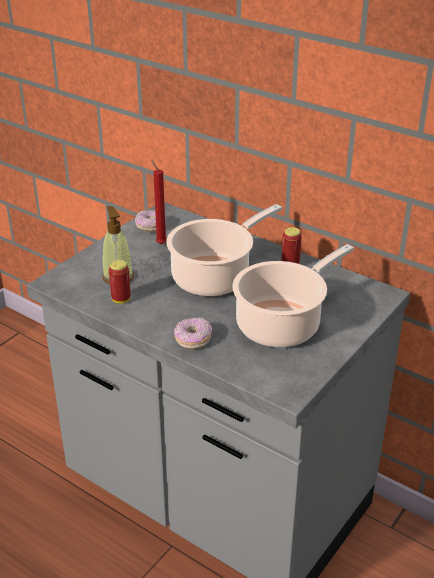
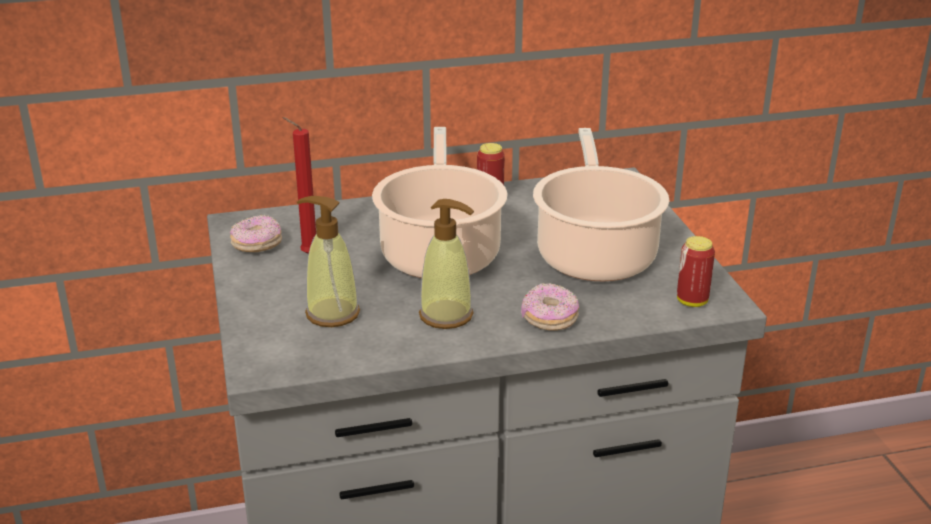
camera: 50 degrees left, 5 degrees down
(121, 299) = (388, 332): can -> can (692, 301)
(156, 308) = (446, 315): none -> soap dispenser

